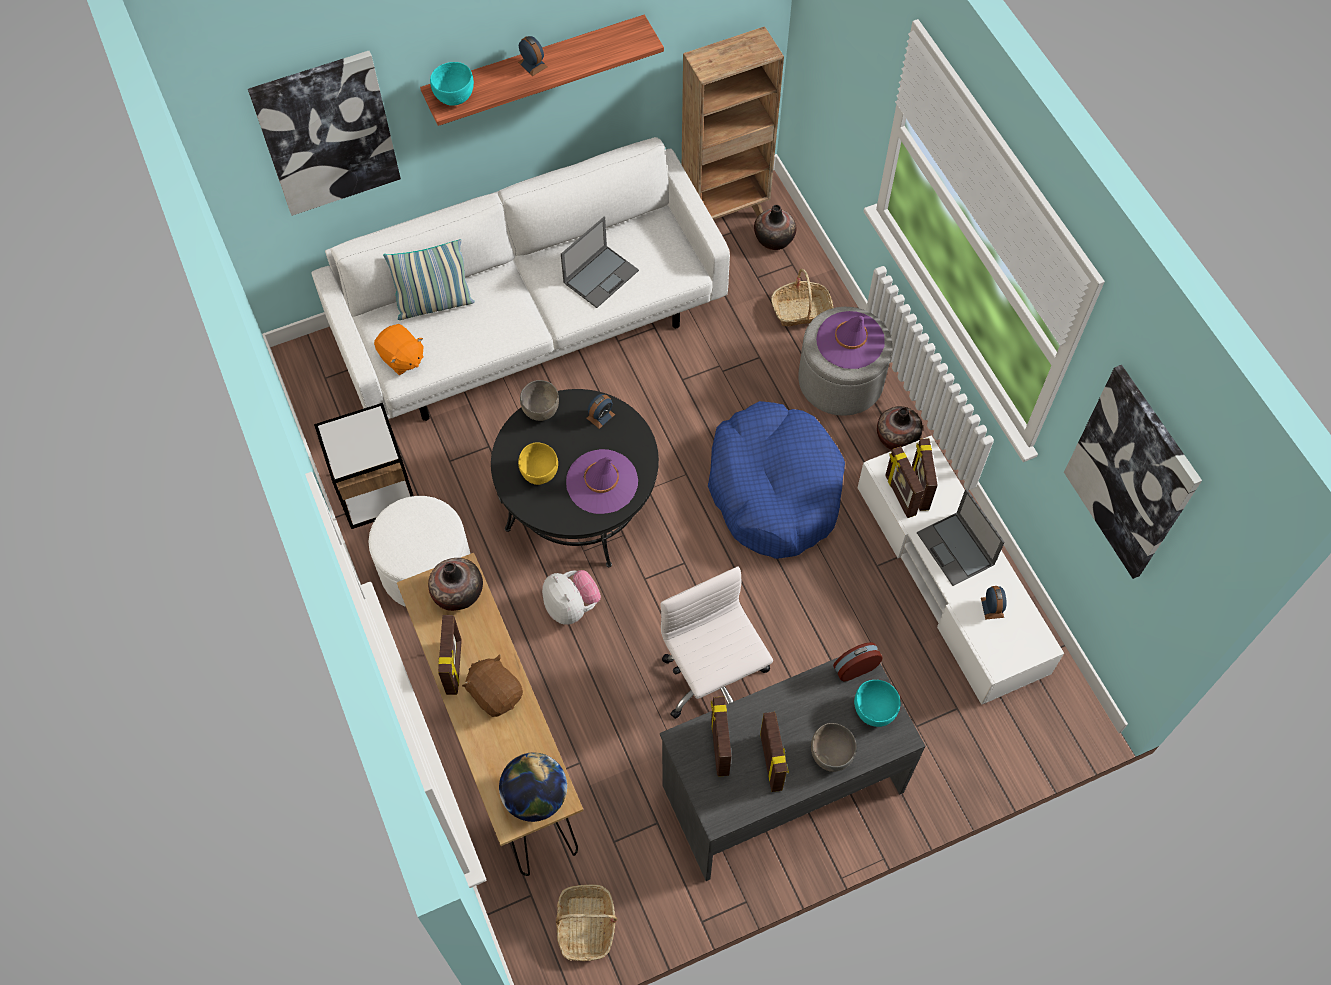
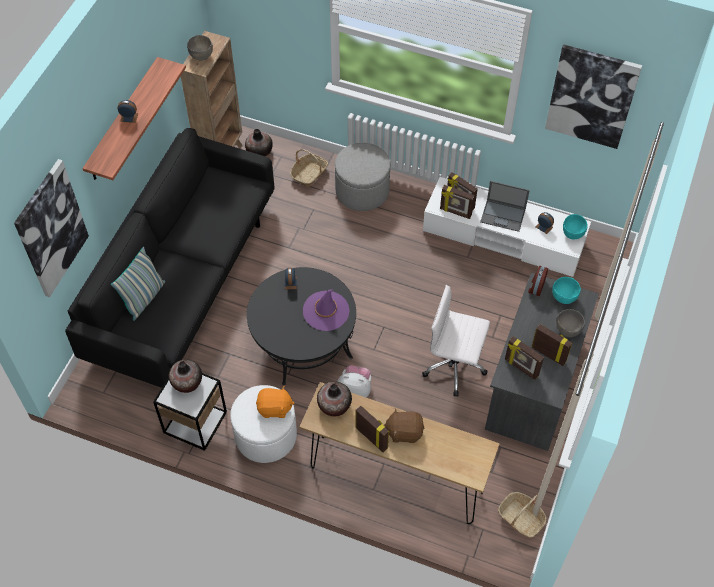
camera: 45 degrees left, 5 degrees down
(401, 358) = (158, 337): orange plush toy -> orange plush toy (274, 408)
(455, 97) = (107, 160): turquoise bowl -> turquoise bowl (573, 233)
(531, 325) = (184, 282): white sofa -> black sofa
(535, 797) = (474, 457): globe -> none
(539, 473) = (291, 331): yellow bowl -> none
(541, 411) = (259, 303): grey bowl -> grey bowl (201, 56)
(601, 276) = (215, 220): laptop -> none
(774, 489) = (387, 261): blue dog bed -> none
(850, 340) = (363, 161): purple hat -> none
(896, 437) = (414, 196): vase -> vase (187, 382)

